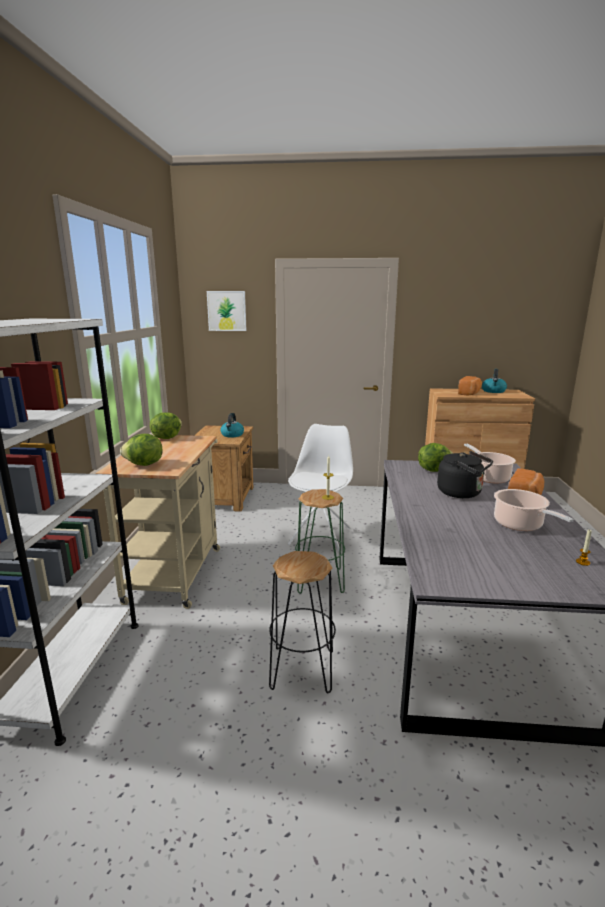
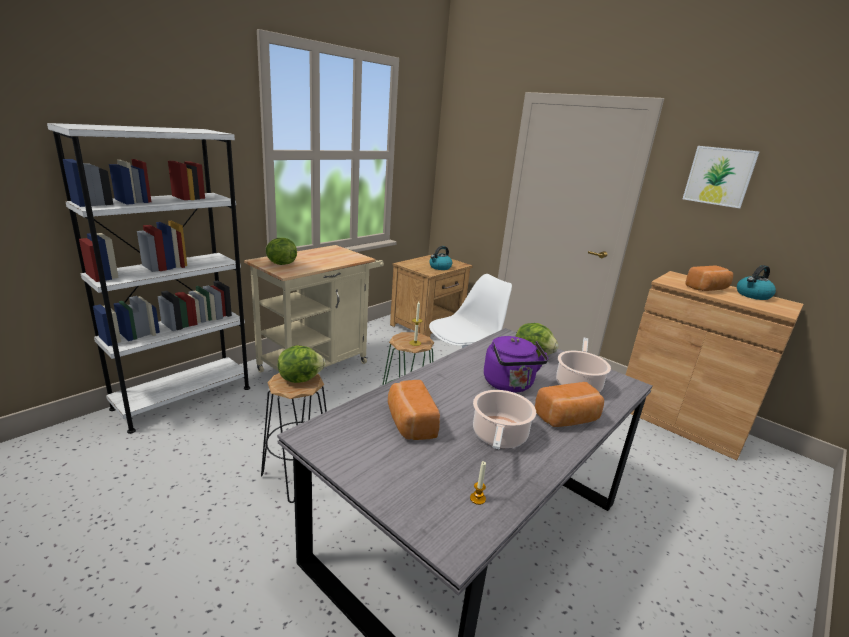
camera: 35 degrees right, 5 degrees up
(166, 438) = (339, 250): lettuce -> lettuce (300, 378)
(227, 311) = (474, 144): picture -> picture (719, 176)
(462, 493) = (510, 385): black kettle -> purple kettle
(468, 542) = (409, 423): none -> bread

